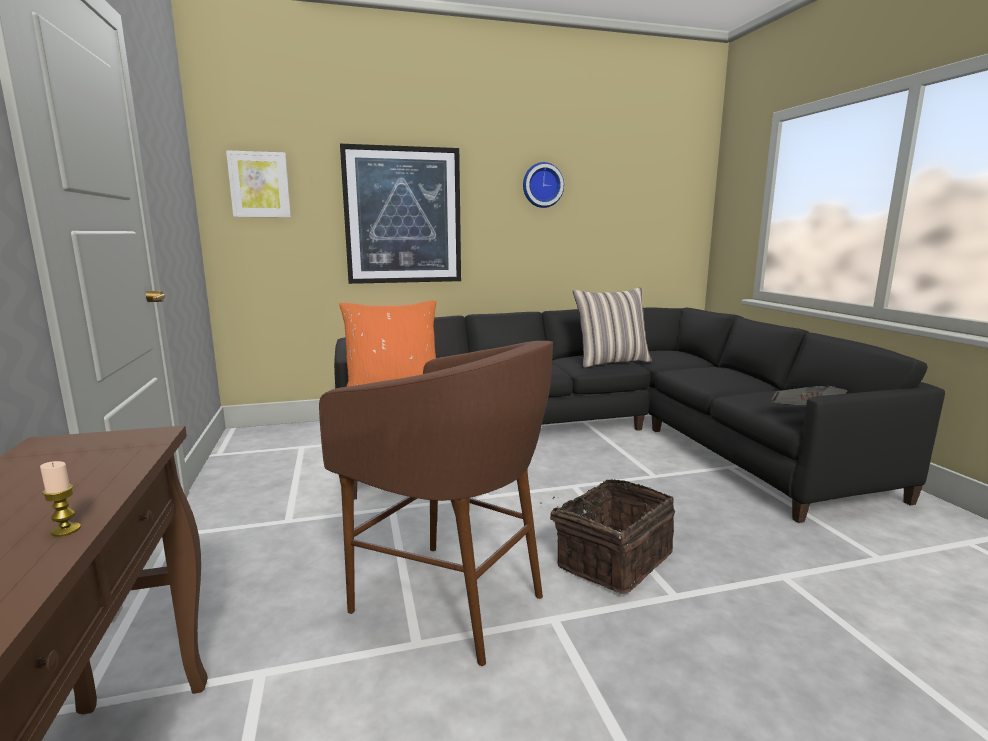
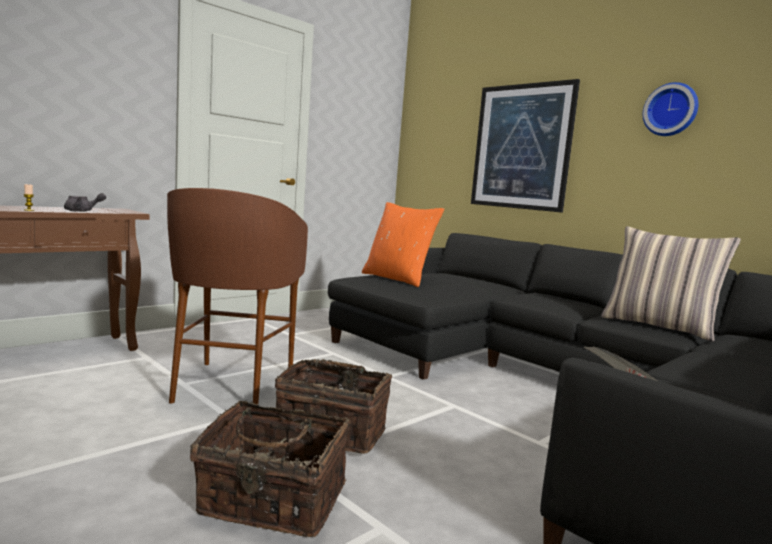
camera: 60 degrees right, 5 degrees down
(109, 475) = (82, 211): none -> grey teapot
(259, 185) = (432, 124): picture -> none
(747, 623) = (272, 501): none -> basket

